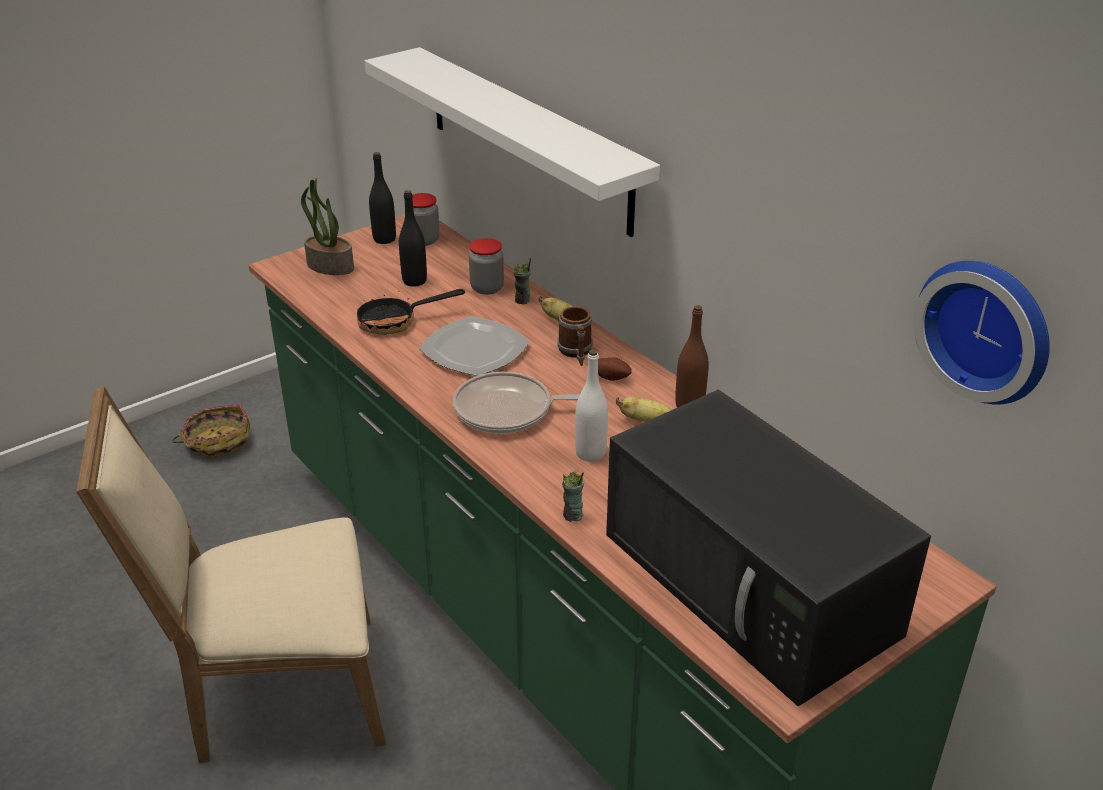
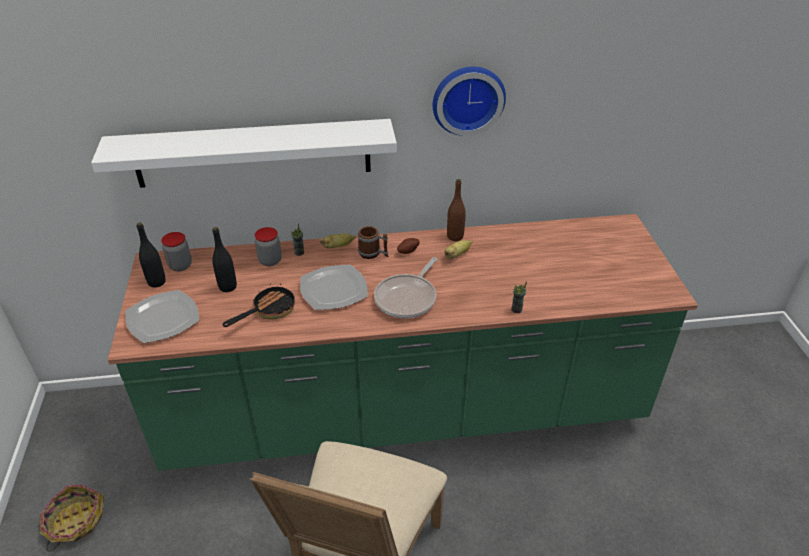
camera: 60 degrees left, 5 degrees up
(329, 266) = (162, 319): potted plant -> plate
(396, 322) = (268, 310): frying pan -> frying pan turned 150 degrees counterclockwise
(590, 453) = (469, 284): white bottle -> none
(753, 585) = (602, 274): black microwave -> none
(988, 328) = (619, 106): wall clock -> wall clock (467, 99)

